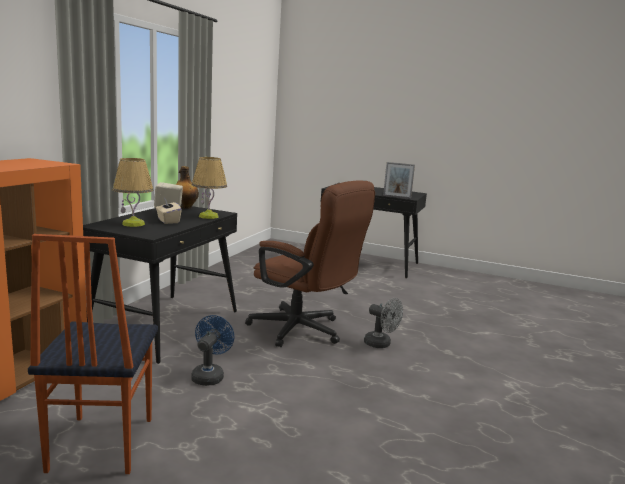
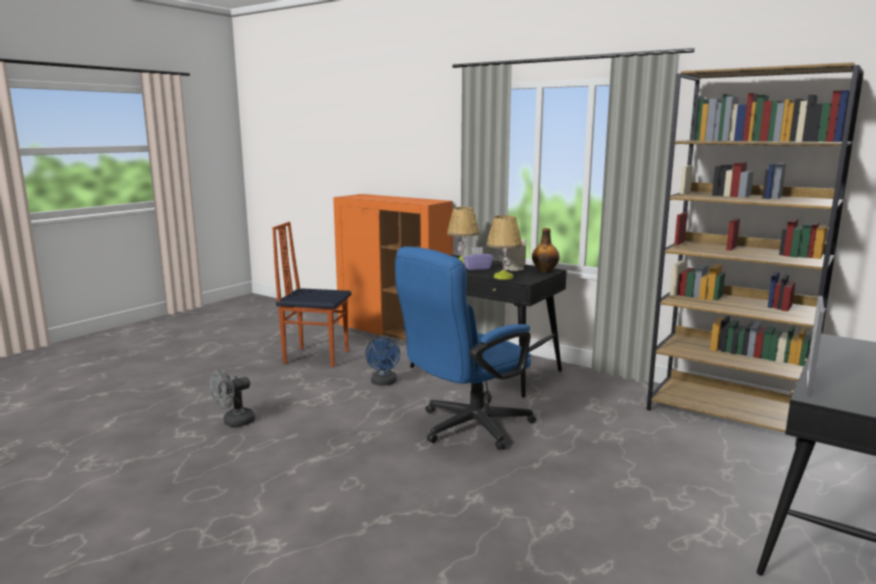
camera: 105 degrees right, 0 degrees up
(168, 221) = (477, 268): beige tissue box -> purple tissue box
(209, 375) = (384, 383): blue fan -> blue fan turned 60 degrees clockwise
(248, 263) = (727, 414): none -> brown bookcase
(303, 331) = (466, 428): brown office chair -> blue office chair
(381, 344) = (420, 471): grey fan -> grey fan (234, 422)

